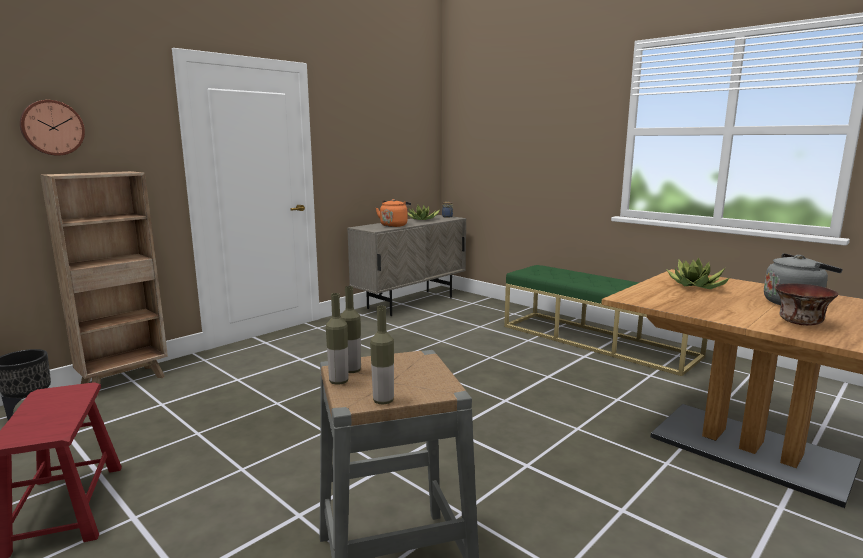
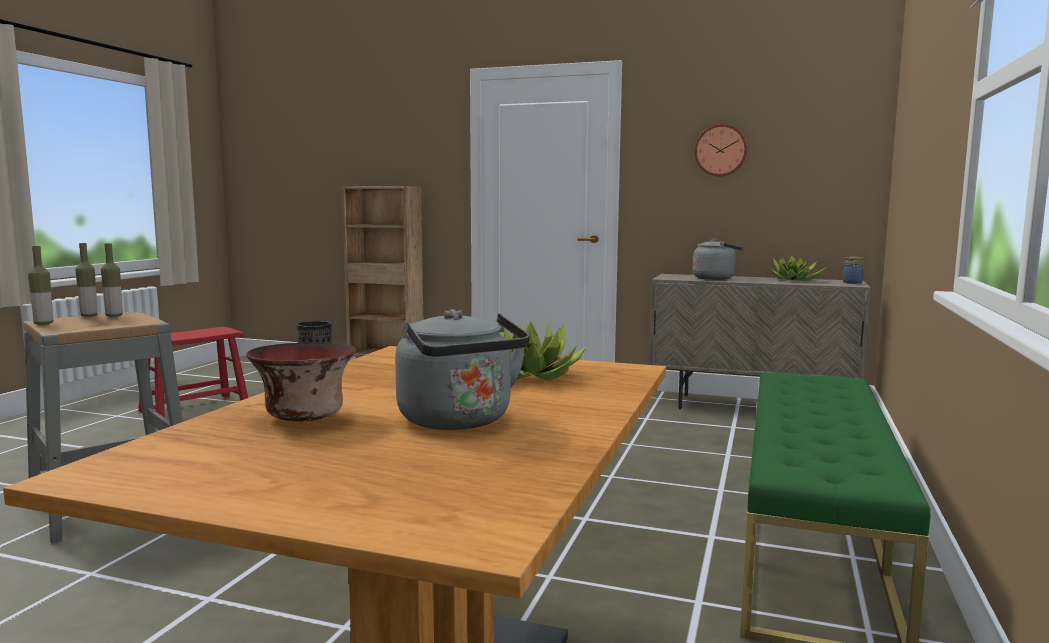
camera: 65 degrees right, 5 degrees down
(52, 128) = (374, 149): wall clock -> wall clock (720, 150)
(394, 225) = (716, 278): orange kettle -> grey kettle

